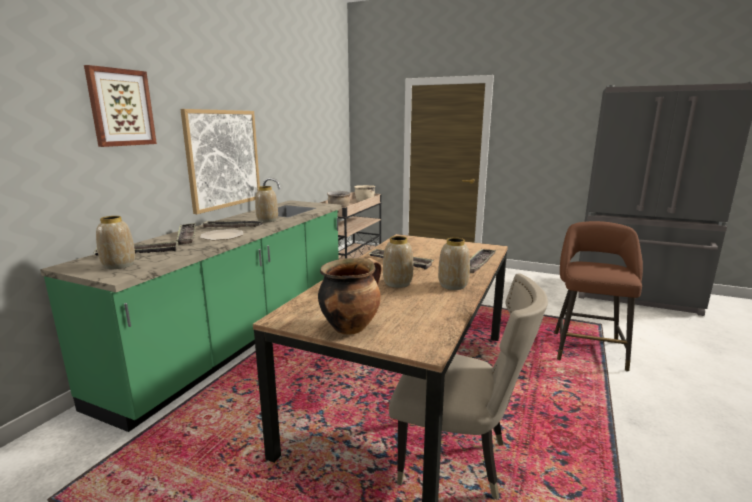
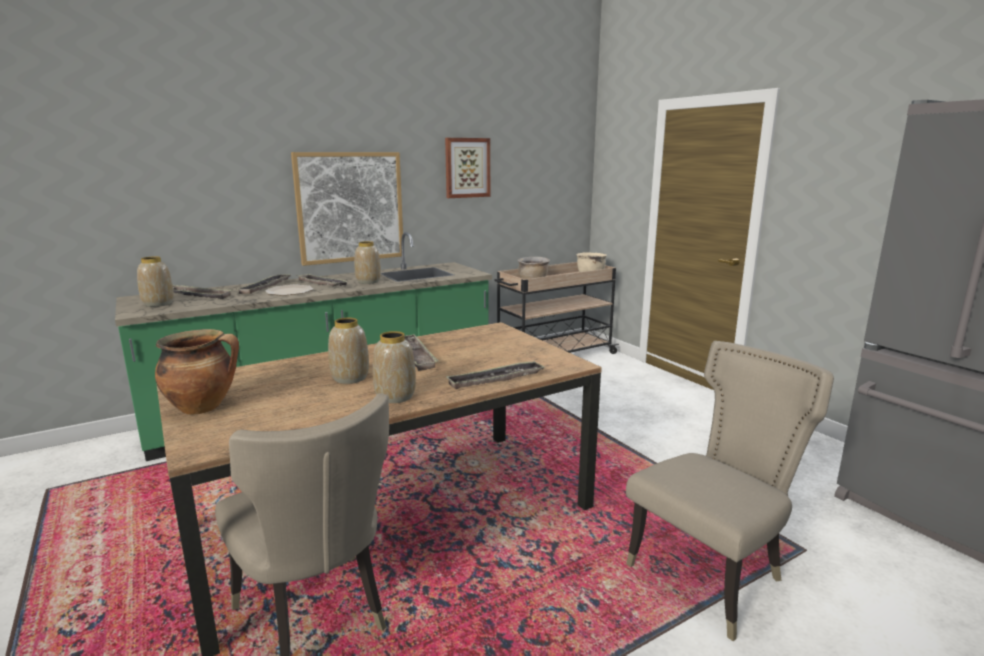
camera: 35 degrees right, 0 degrees up
(121, 107) = (216, 152): picture -> picture (467, 168)
(588, 348) = (712, 575): brown stool -> beige chair

